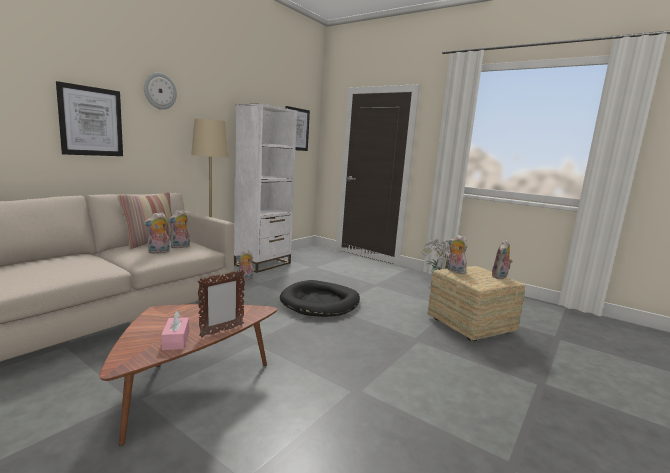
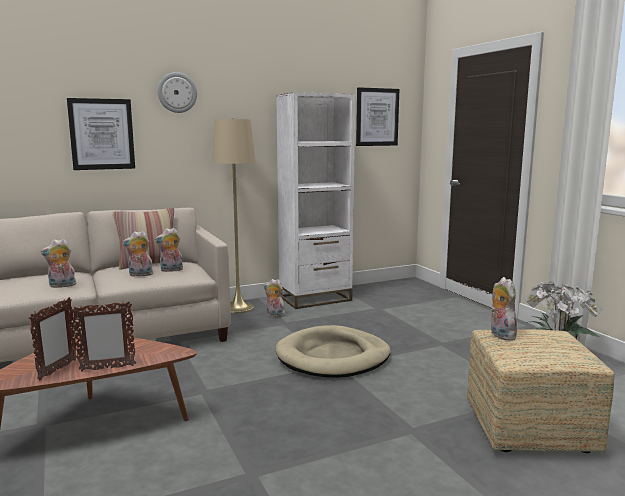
camera: 30 degrees right, 0 degrees up
(176, 340) = (57, 370): pink tissue box -> picture frame
(320, 302) = (333, 357): black dog bed -> beige dog bed
(500, 277) = (571, 353): plush toy -> plush toy (61, 286)

